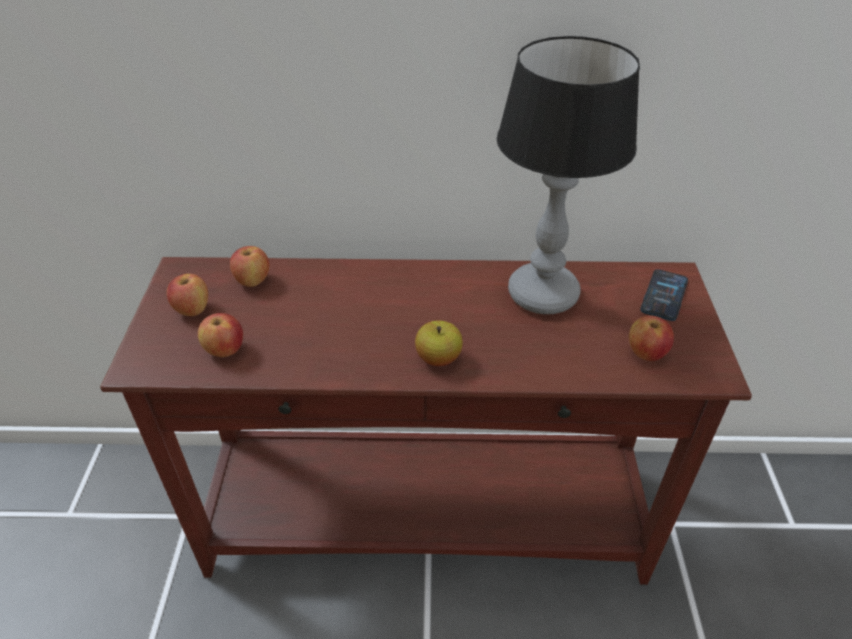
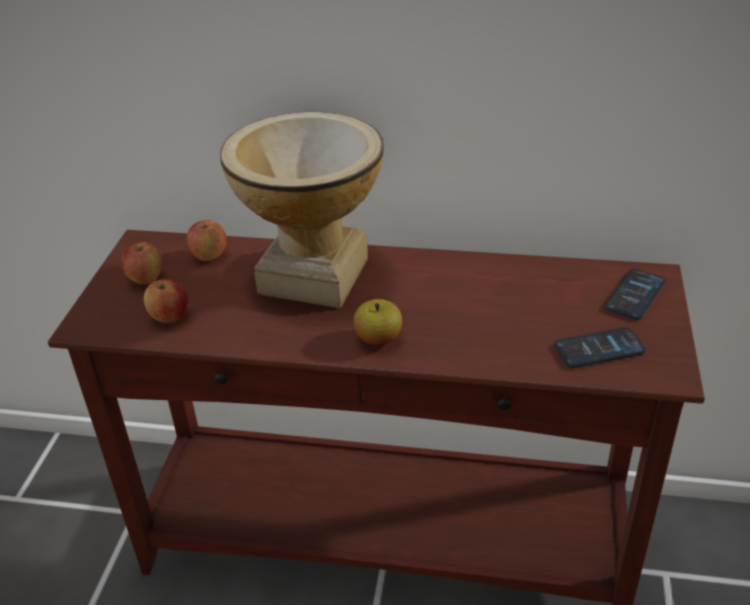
camera: 10 degrees right, 5 degrees down
(361, 294) = (314, 275): none -> vase
(541, 295) = (501, 286): table lamp -> none
(646, 353) = (599, 349): apple -> phone

